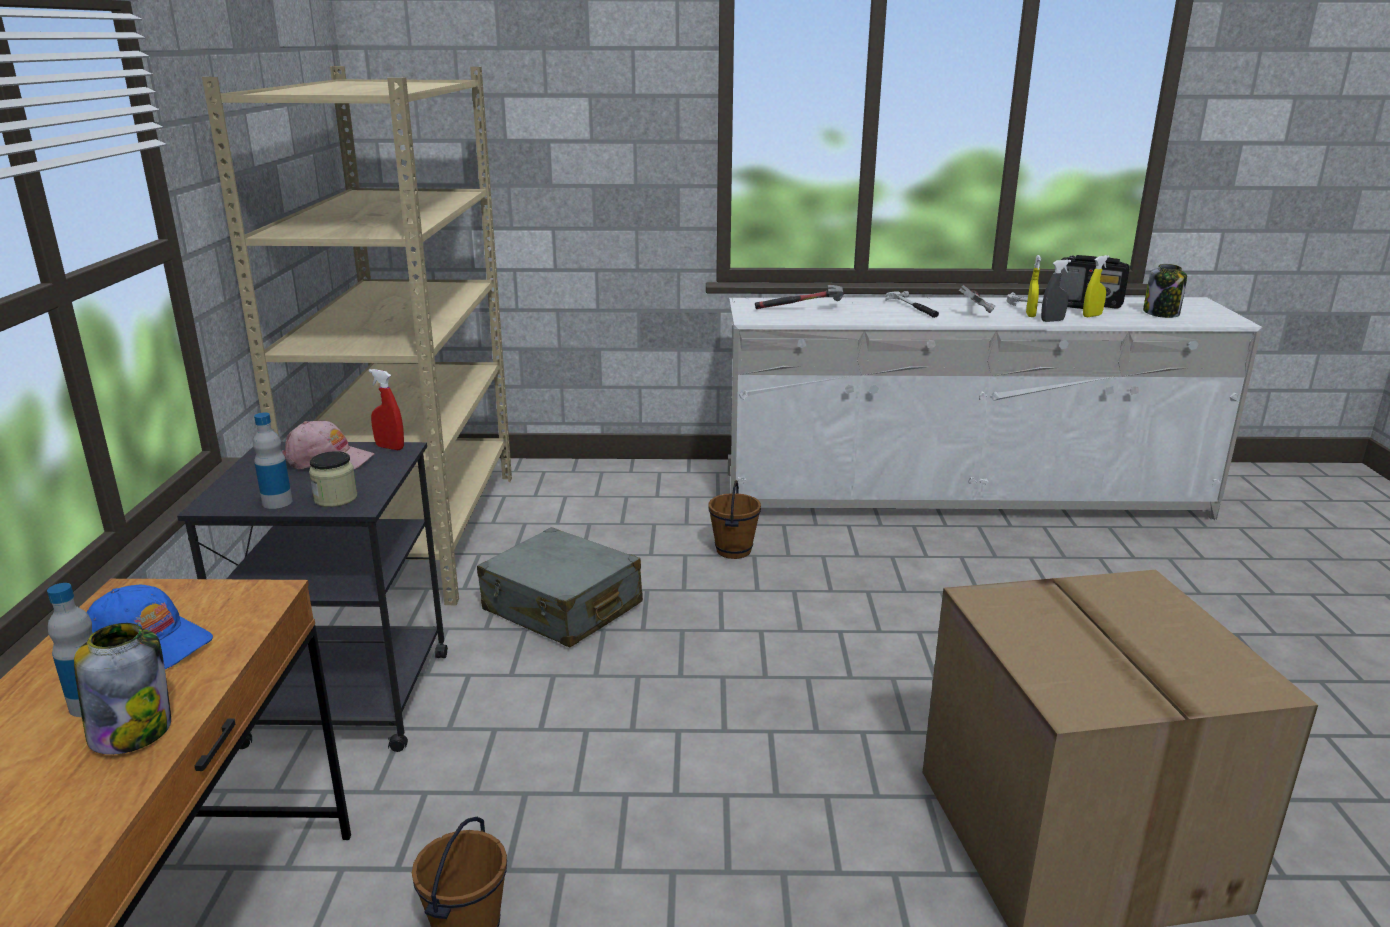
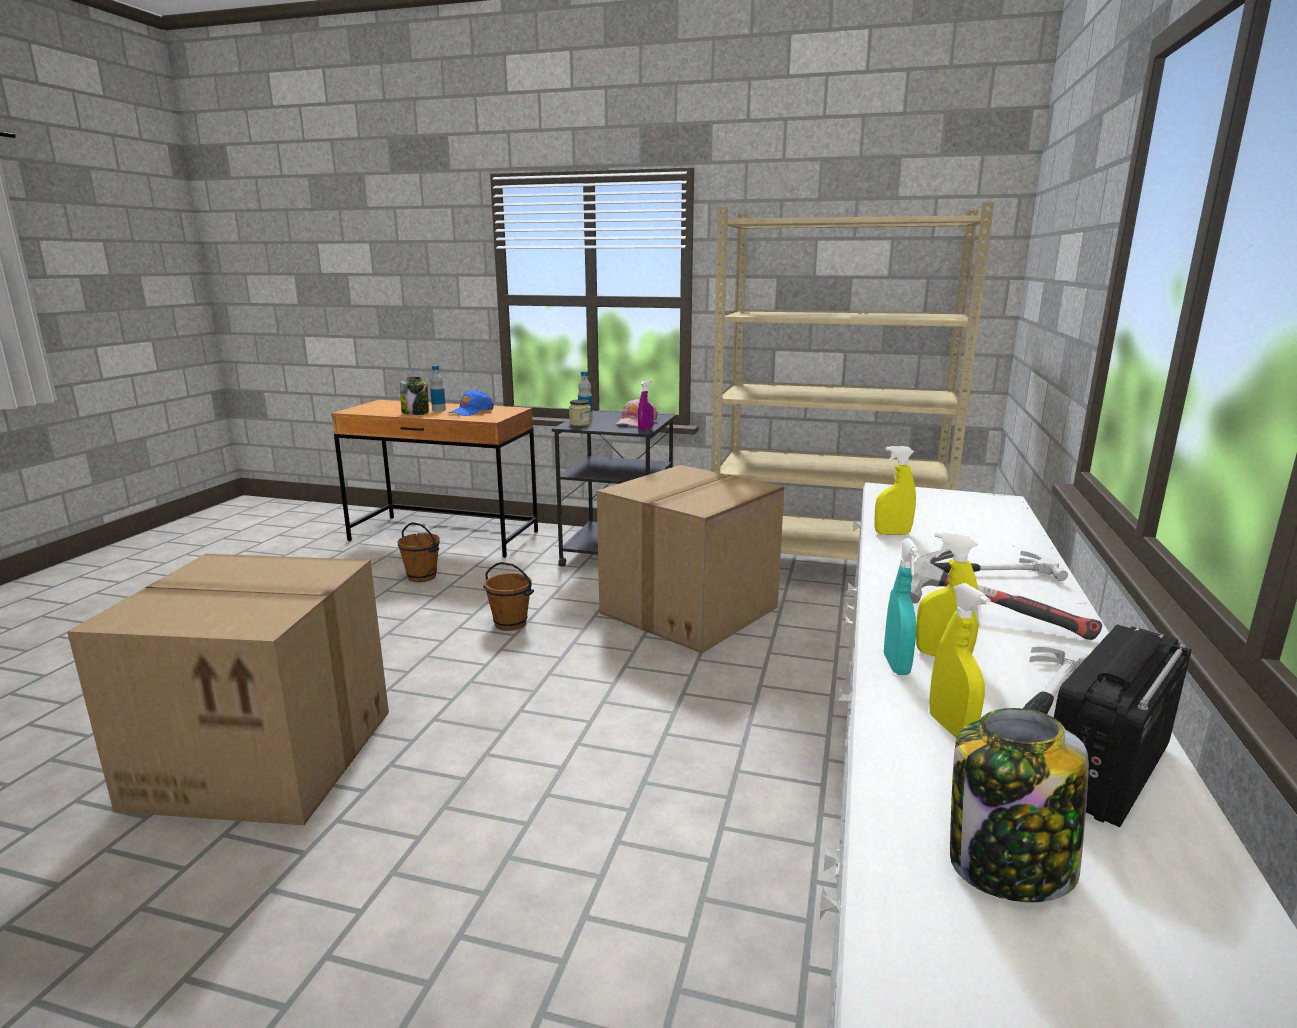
camera: 105 degrees right, 5 degrees down
(390, 447) = (645, 429): red spray bottle -> purple spray bottle
(562, 607) = (689, 611): grey suitcase -> cardboard box
(734, 551) = (766, 694): brown bucket -> brown bucket (510, 624)
(802, 309) = (952, 515): hammer -> none
(863, 319) = (892, 533): none -> yellow spray bottle
(1052, 320) = (896, 665): grey spray bottle -> turquoise spray bottle

